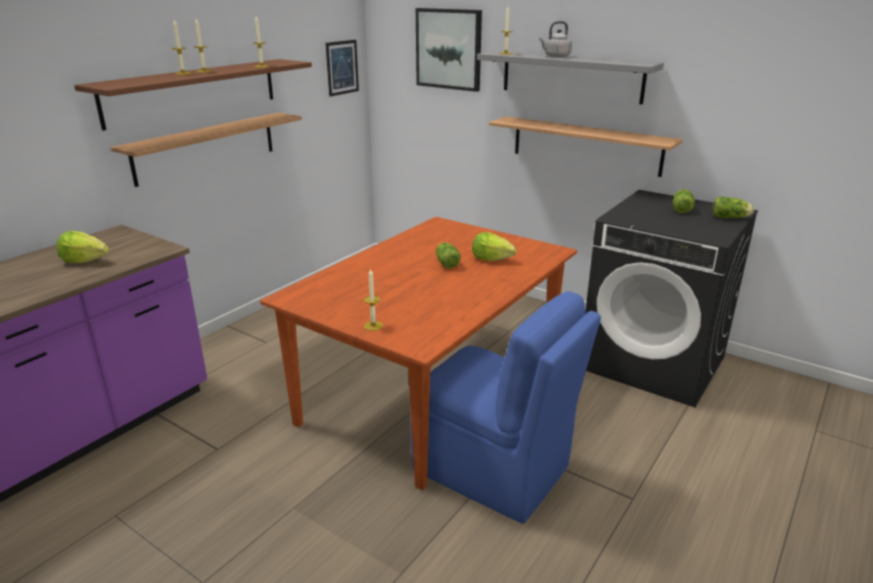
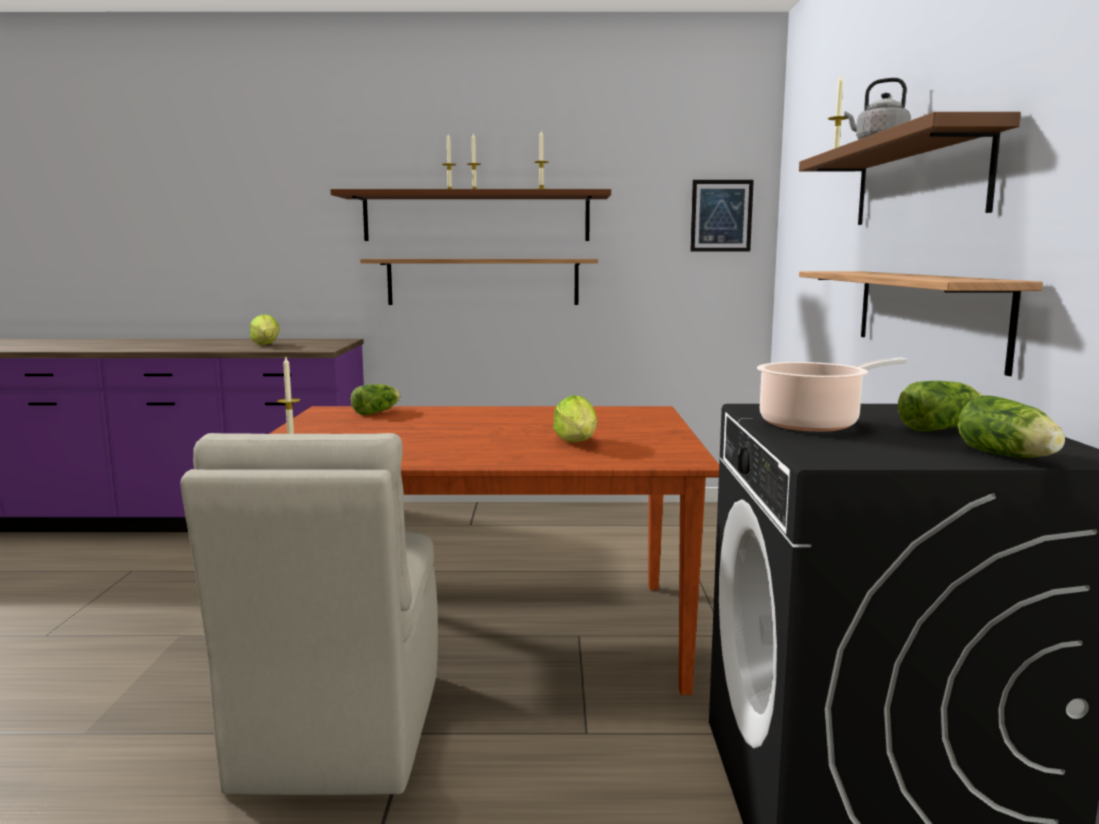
camera: 55 degrees right, 15 degrees down
(446, 263) = (523, 431): lettuce -> lettuce (378, 412)
(449, 49) = (824, 173): picture -> none
(494, 471) = (338, 733): blue chair -> beige chair
(571, 76) = (917, 181): grey shelf -> brown shelf
(656, 221) = (814, 424): none -> cooking pot

